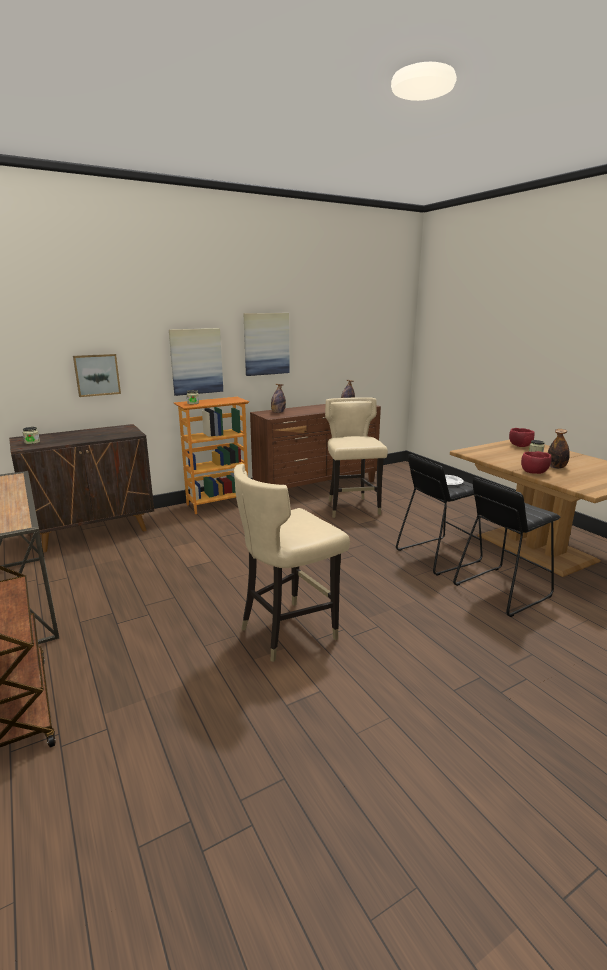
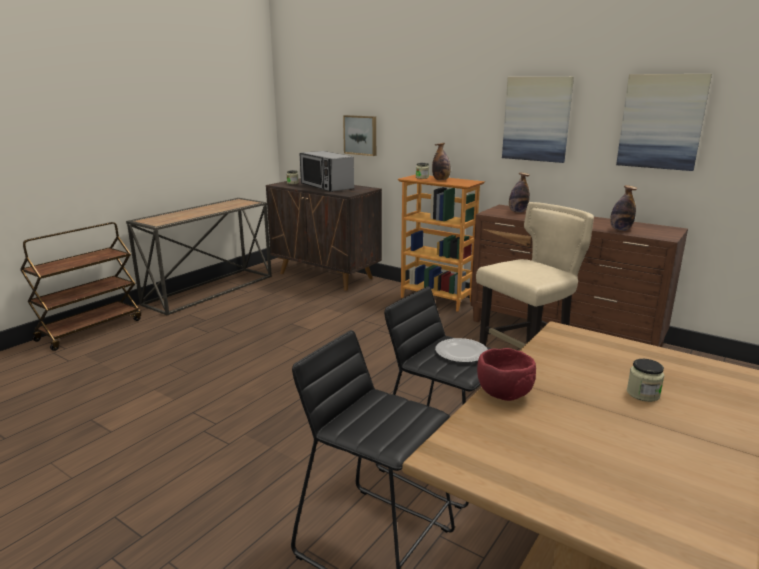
camera: 65 degrees right, 0 degrees up
(83, 435) = (326, 186): none -> microwave
(196, 361) = (448, 132): picture -> picture (661, 121)
(288, 631) = (203, 395): beige chair -> none
(520, 446) = (692, 376): red bowl -> none
(556, 467) = (577, 418): bottle -> bottle (441, 180)

